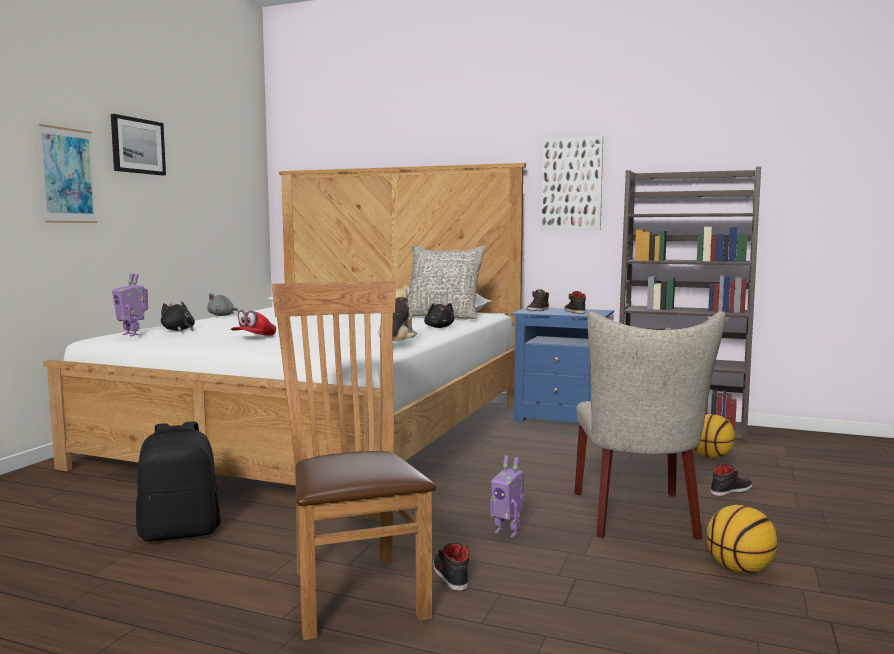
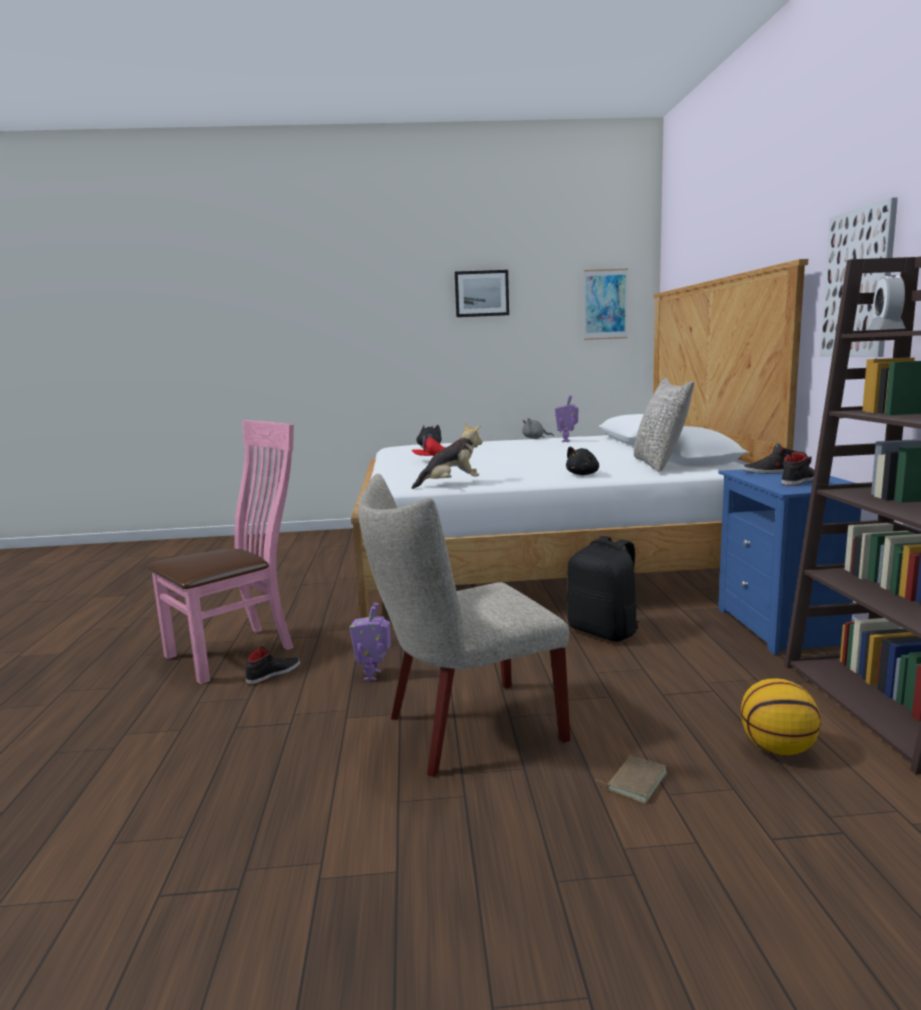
camera: 65 degrees right, 5 degrees up
(67, 175) = (413, 326): picture -> picture (605, 304)
(132, 334) = (402, 447): toy robot -> toy robot (566, 441)
(180, 532) = (302, 585): black backpack -> black backpack (604, 631)
(354, 589) = (238, 650): brown chair -> pink chair
(649, 213) = (885, 331): none -> alarm clock
(731, 490) = (635, 781): black shoe -> brown book
(739, 569) = (355, 811): basketball -> none

